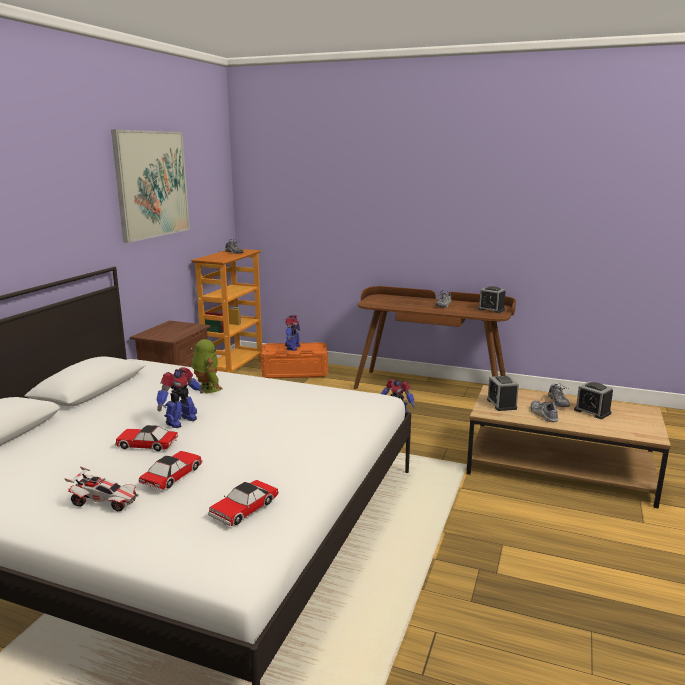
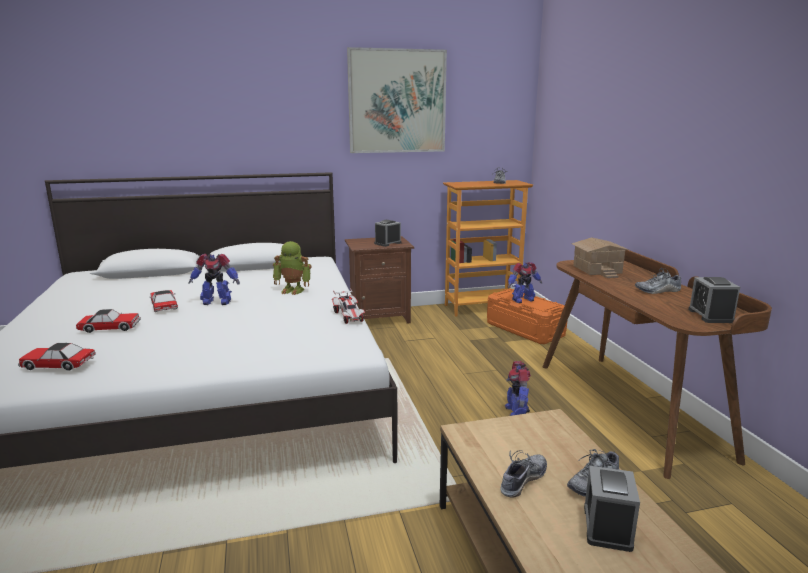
camera: 55 degrees right, 0 degrees up
(105, 502) = (63, 323): toy car -> toy car (349, 316)
(207, 389) = (293, 290): toy robot -> toy robot turned 75 degrees clockwise
(388, 303) = (596, 269): none -> toy house
(501, 404) = (511, 438): alarm clock -> alarm clock (388, 243)

